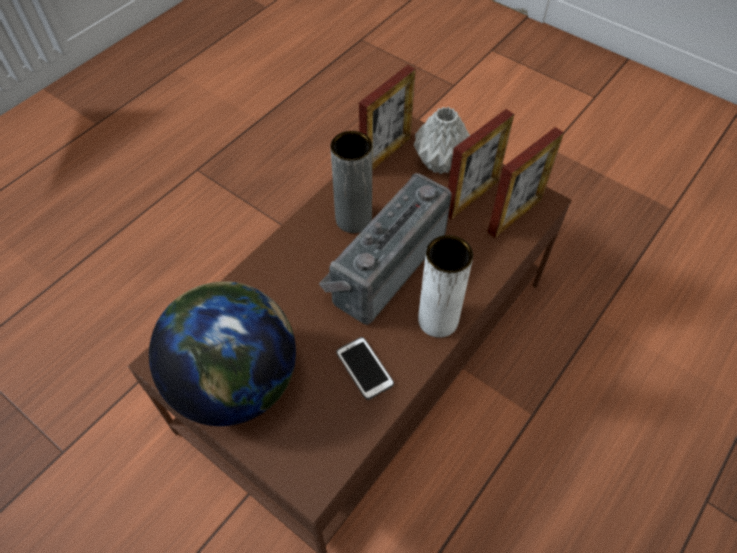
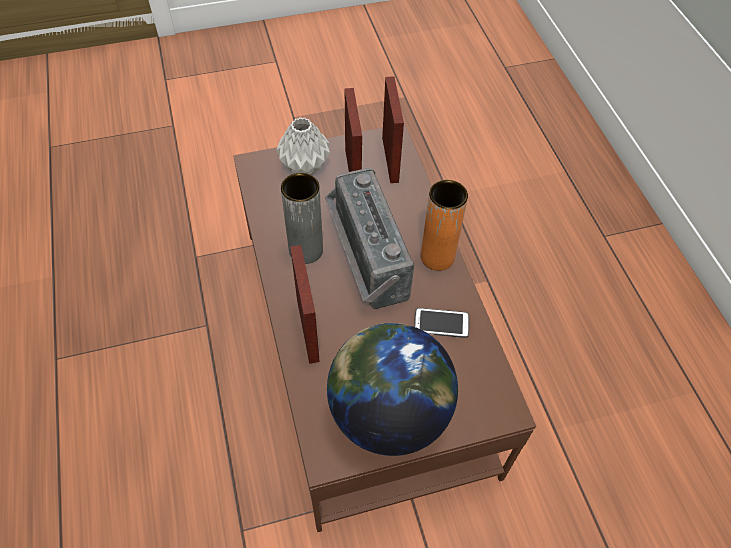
camera: 55 degrees left, 0 degrees up
(385, 154) = (263, 192): picture frame -> picture frame (308, 330)
(438, 320) = (437, 257): white vase -> orange vase

